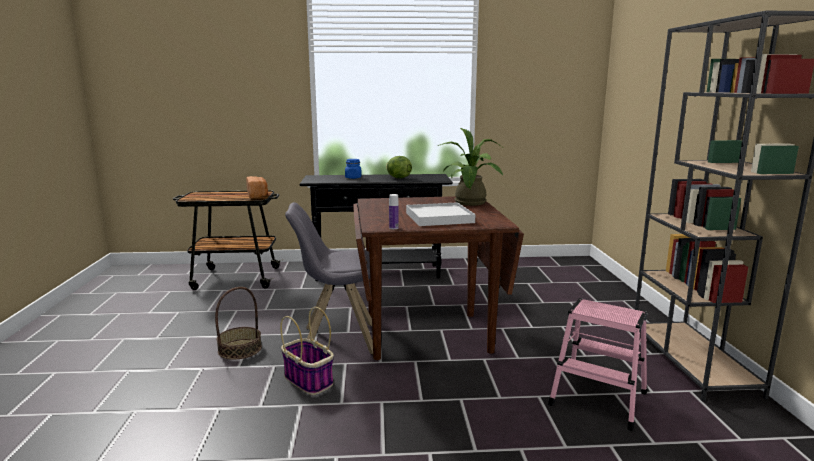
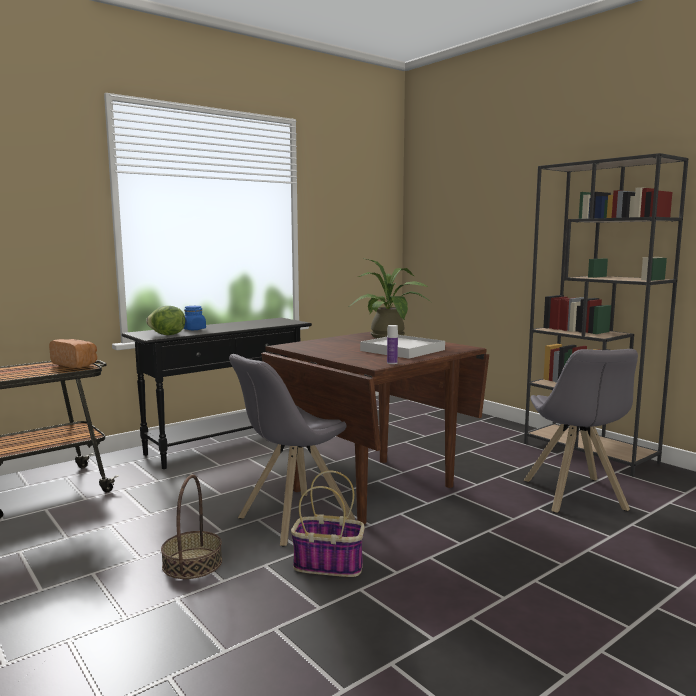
camera: 35 degrees left, 5 degrees down
(398, 178) = (246, 325): lettuce -> lettuce (167, 335)
(598, 397) = (575, 495): pink step ladder -> grey chair

